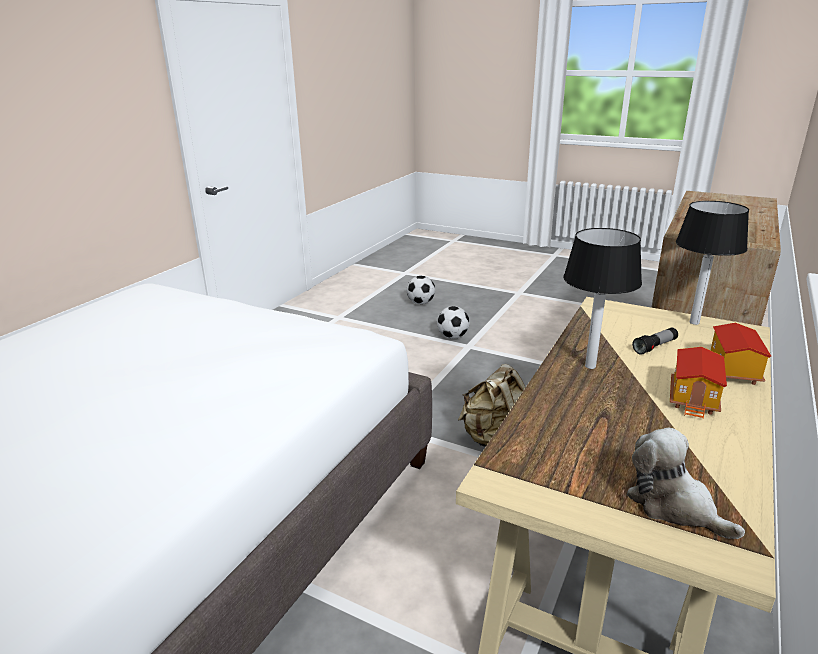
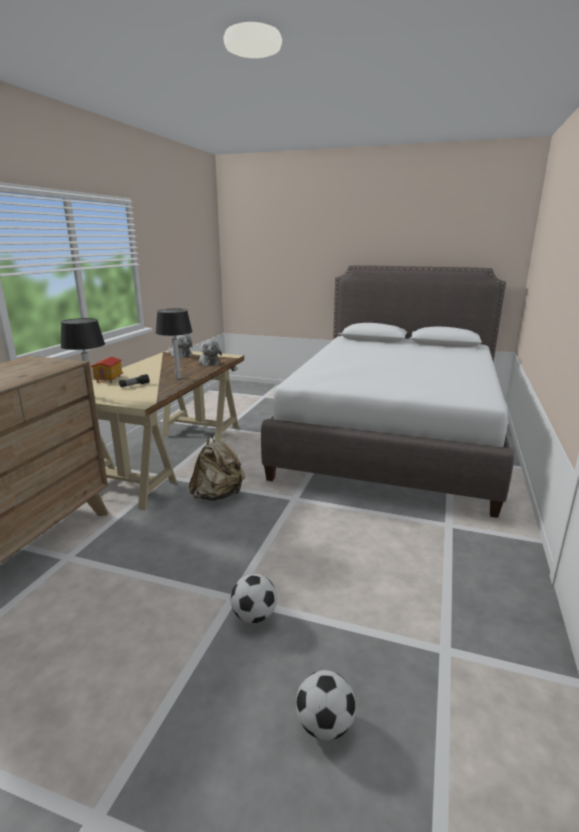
camera: 170 degrees right, 5 degrees down
(553, 437) = (208, 362): none -> plush toy
(694, 399) = (142, 371): toy house -> none

